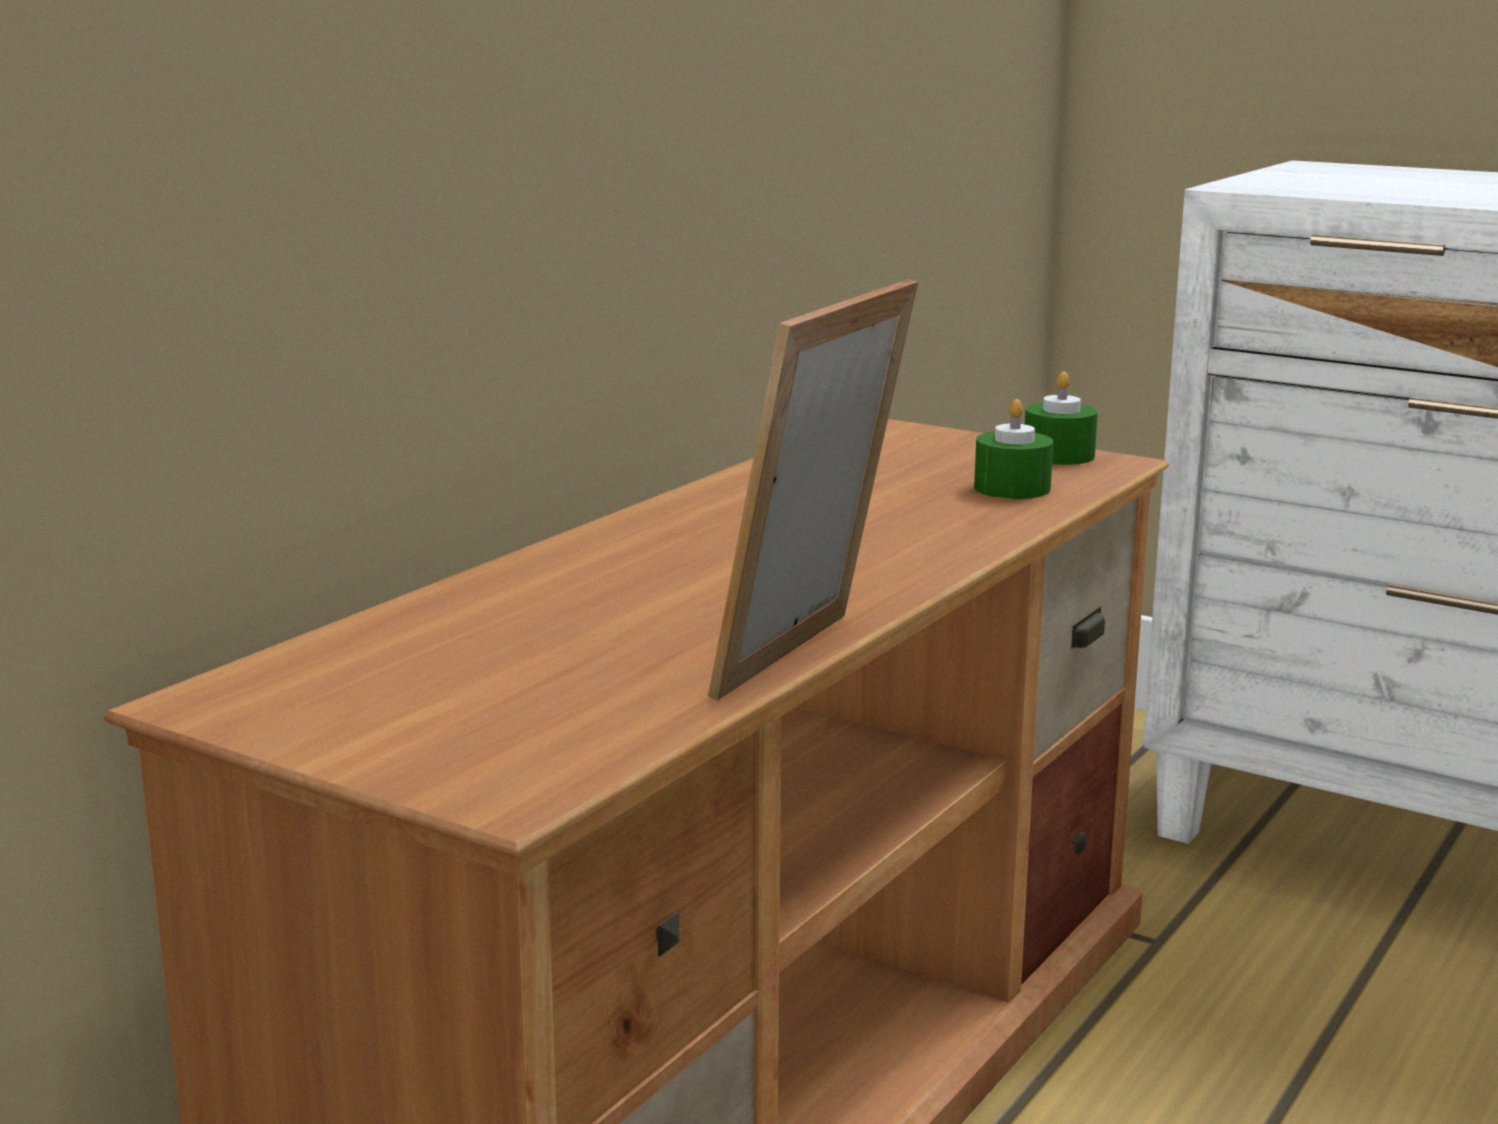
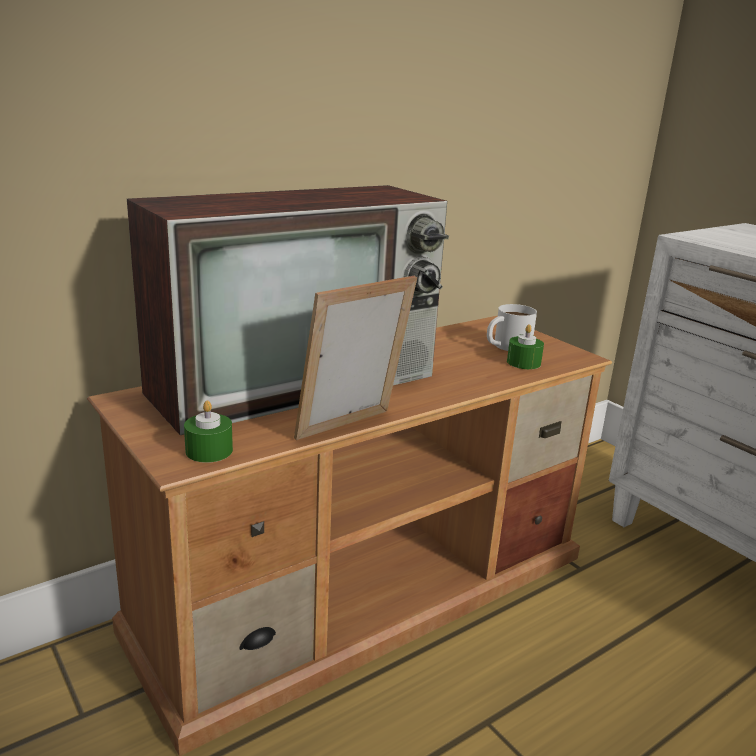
camera: 20 degrees right, 5 degrees up
(591, 597) = (299, 382): none -> television
(945, 465) = (506, 346): none -> white mug
(1058, 455) = (562, 350): green candle -> green candle (209, 451)

